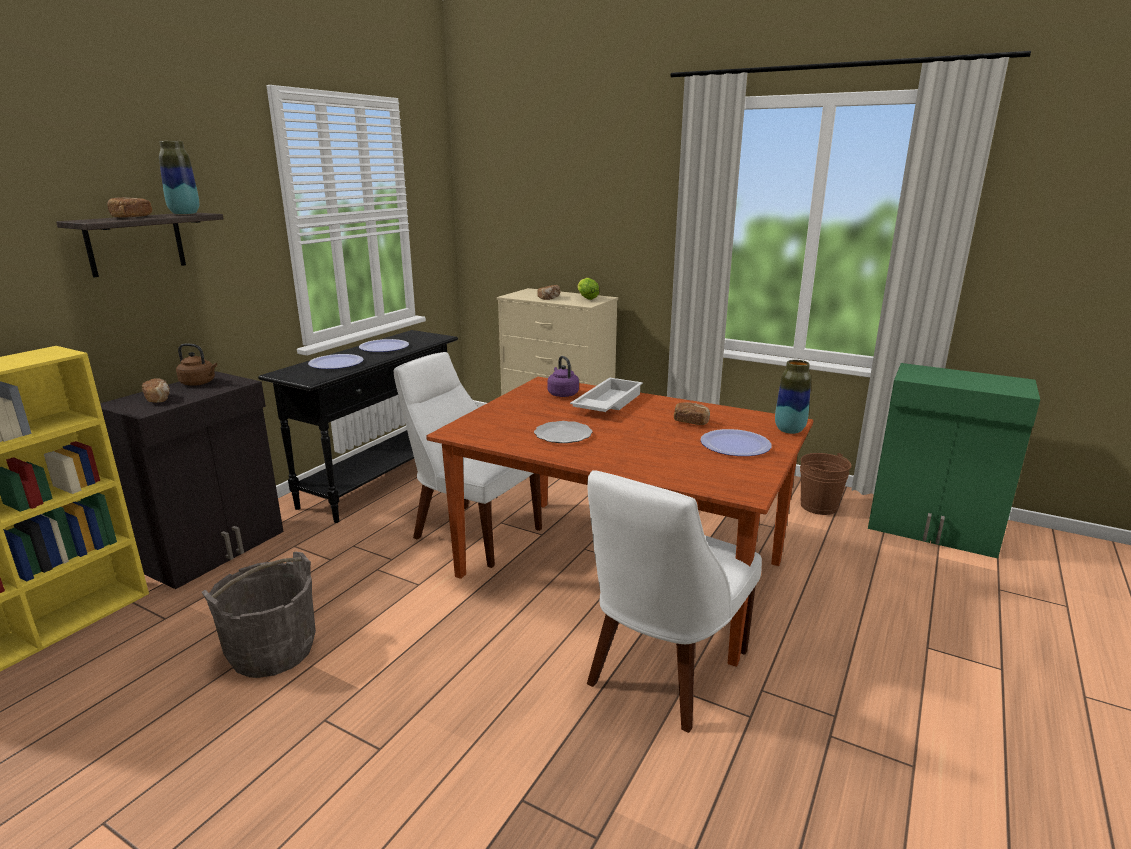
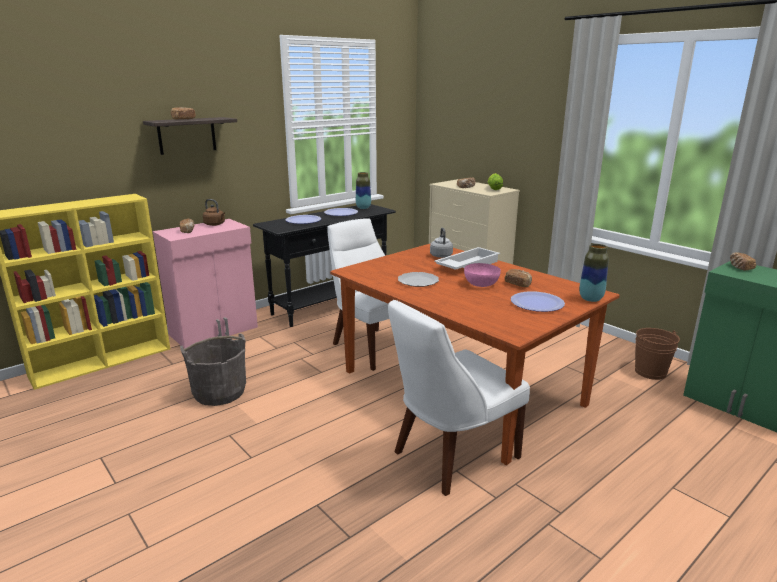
camera: 20 degrees right, 0 degrees up
(185, 214) = (216, 118): vase -> vase (363, 208)
(215, 550) = (215, 331): black cabinet -> pink cabinet
(562, 394) = (441, 255): purple kettle -> grey kettle
(647, 427) = (481, 284): none -> pink bowl
(918, 371) = (740, 267): none -> bread

